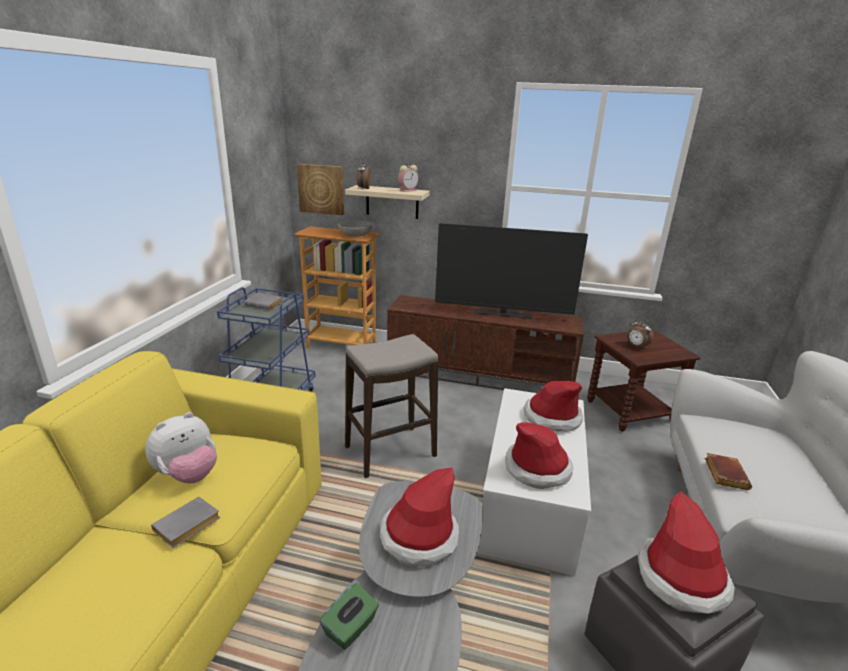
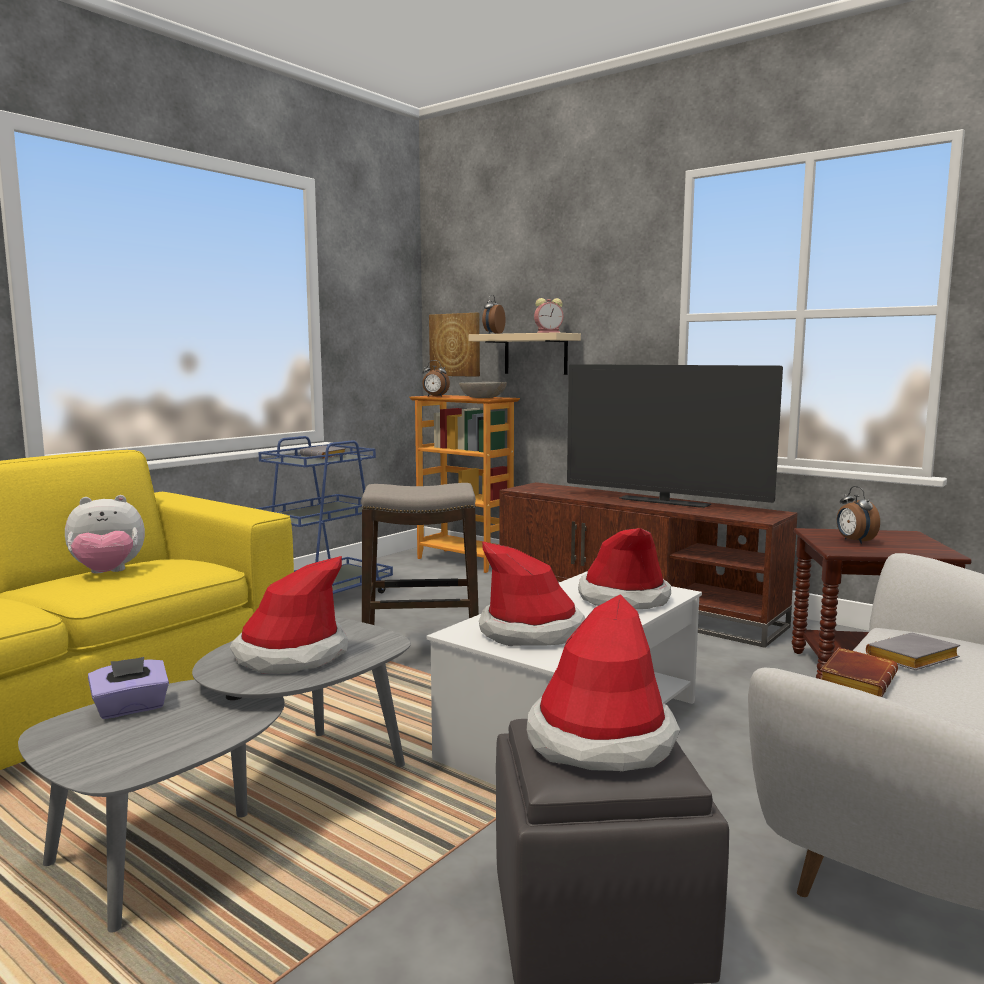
camera: 25 degrees right, 15 degrees down
(186, 527) = (54, 597): grey book -> grey book (912, 660)
(314, 233) = (435, 396): none -> alarm clock
(350, 628) = (131, 708): green tissue box -> purple tissue box

